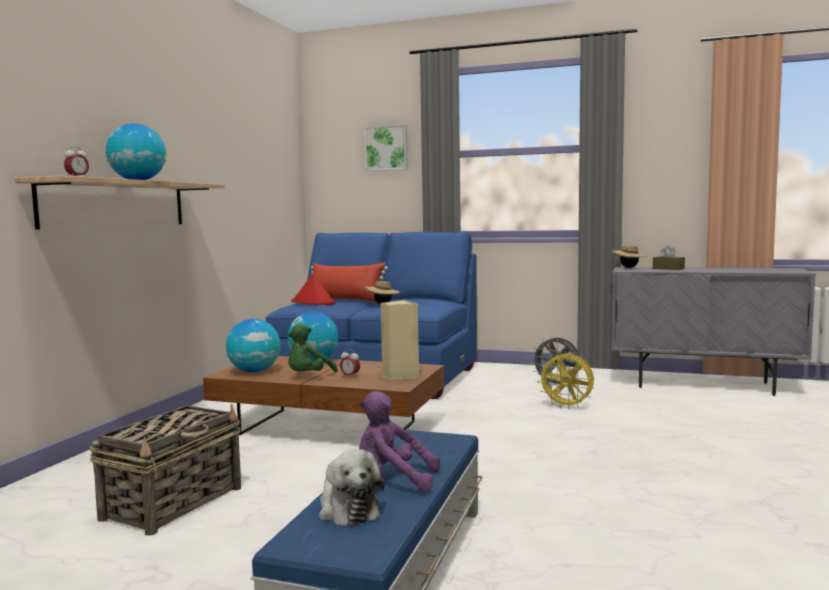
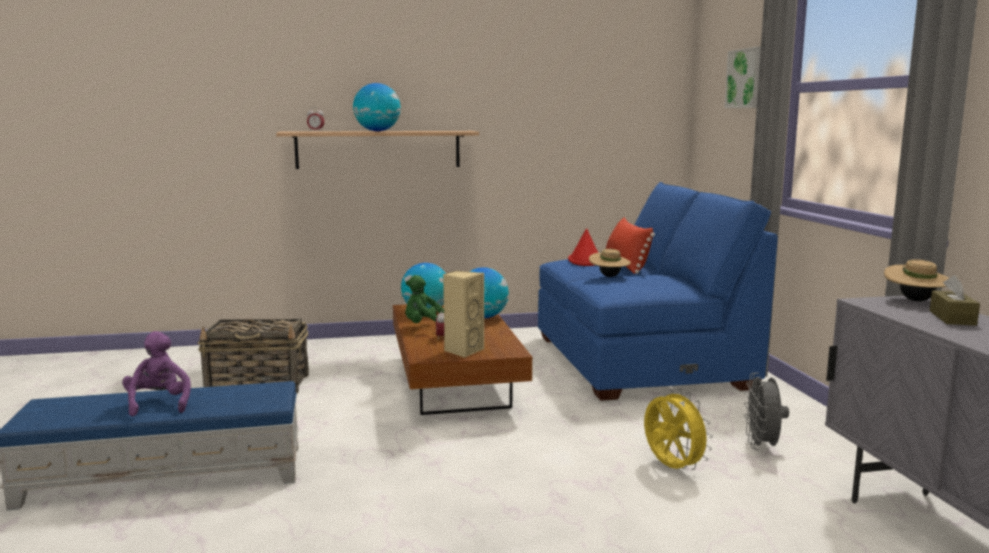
camera: 60 degrees right, 5 degrees up
(347, 509) = (99, 403): plush toy -> none
(567, 406) = (671, 468): yellow fan -> yellow fan turned 150 degrees clockwise

